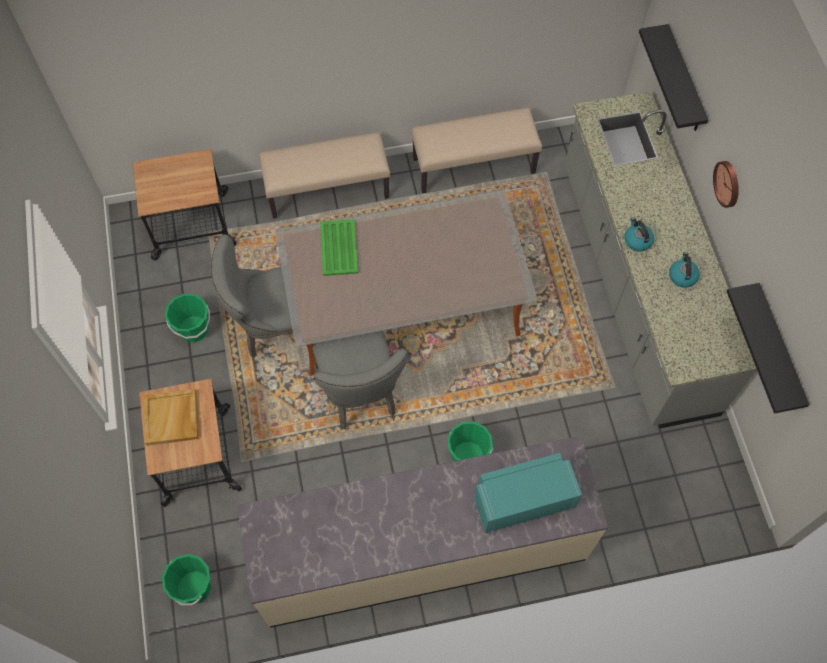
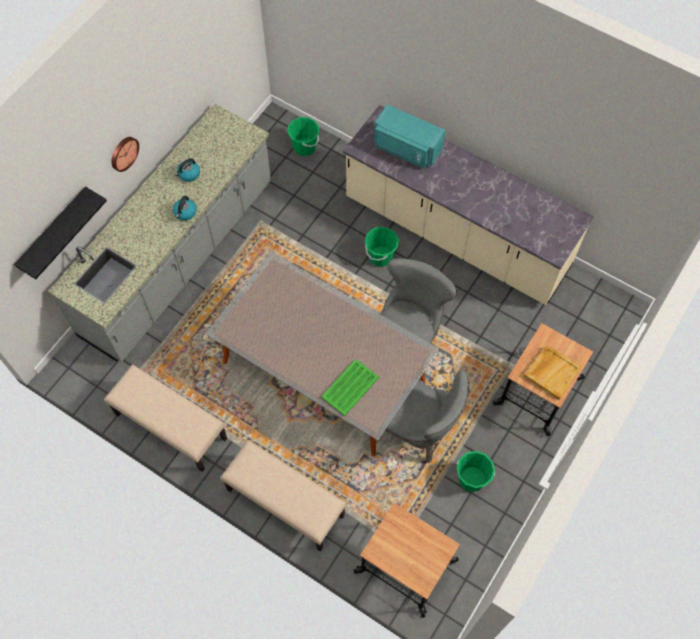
camera: 135 degrees left, 0 degrees up
(194, 587) = (598, 319): green bucket -> green bucket (304, 147)
(777, 349) = (208, 82): black shelf -> none

